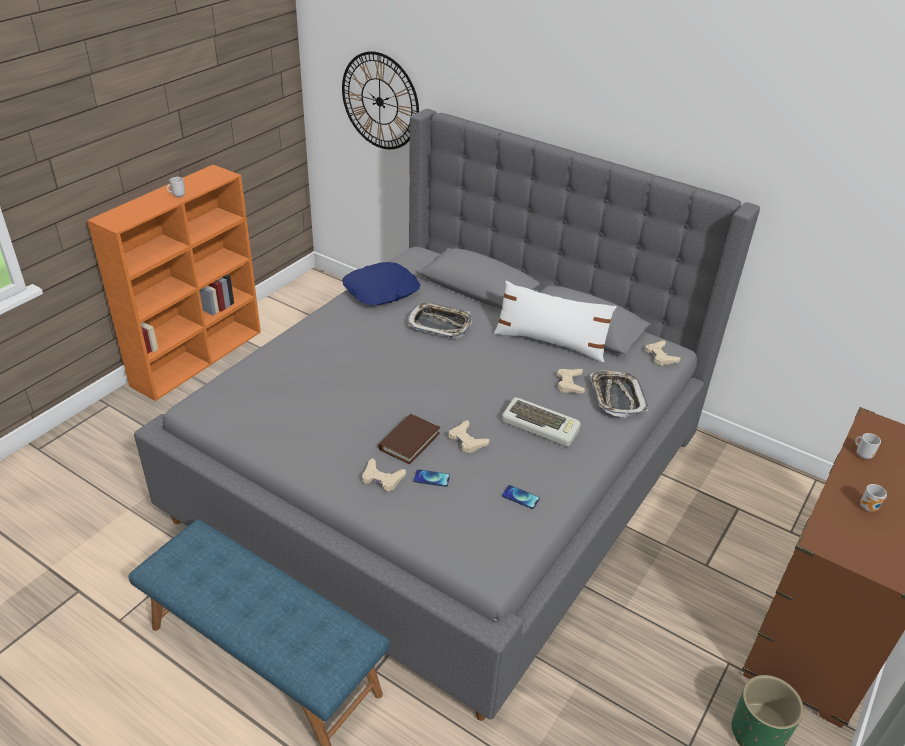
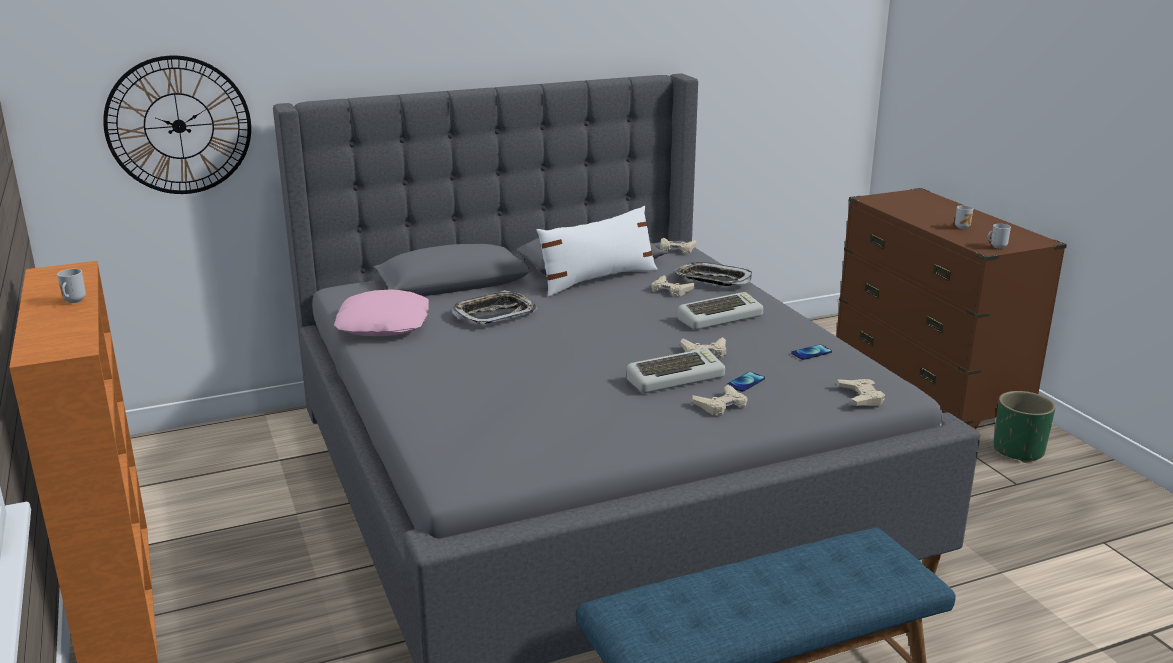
camera: 55 degrees left, 15 degrees down
(381, 291) = (384, 324): blue pillow -> pink pillow
(409, 441) = (675, 378): brown book -> keyboard
(459, 550) = (861, 397): none -> beige game controller
(863, 454) = (903, 212): mug -> mug (997, 247)

